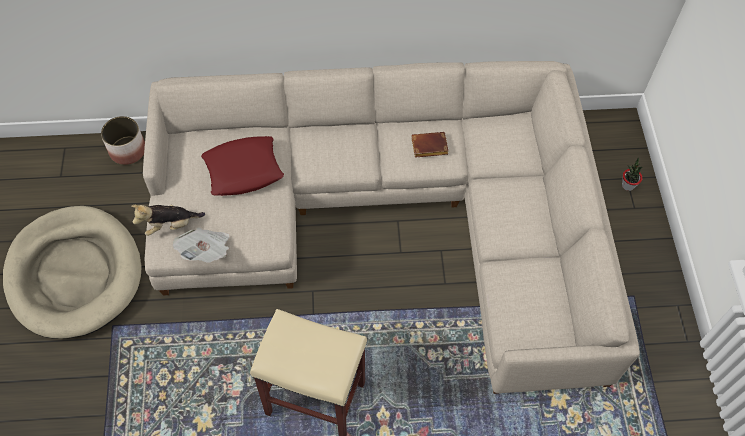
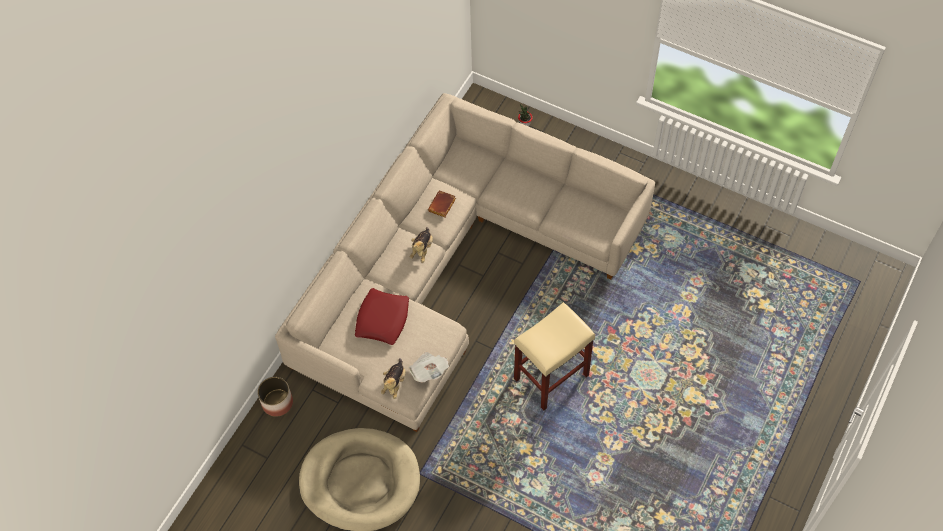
camera: 55 degrees left, 0 degrees up
(360, 160) = (422, 249): none -> plush toy

